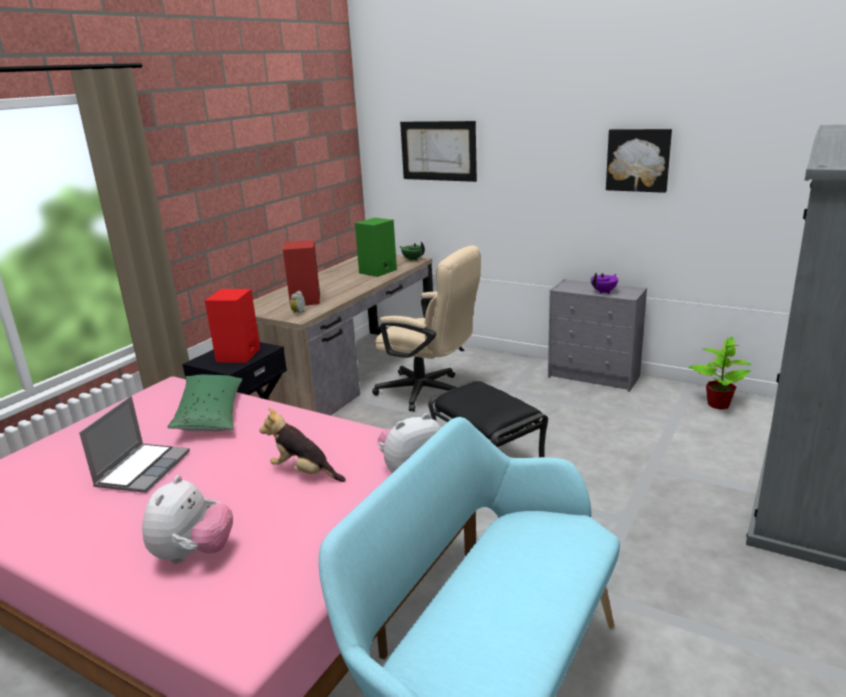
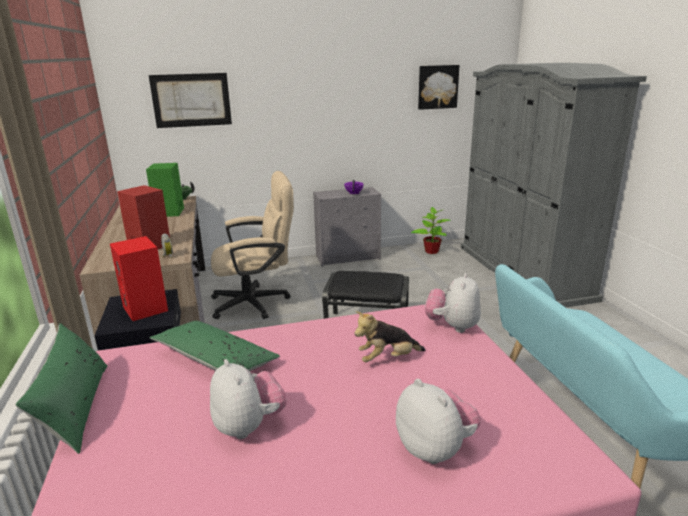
camera: 45 degrees left, 0 degrees up
(103, 409) = (76, 407): none -> green pillow
(143, 469) = (249, 426): laptop -> plush toy
(638, 160) = (358, 97): picture -> picture (437, 87)

